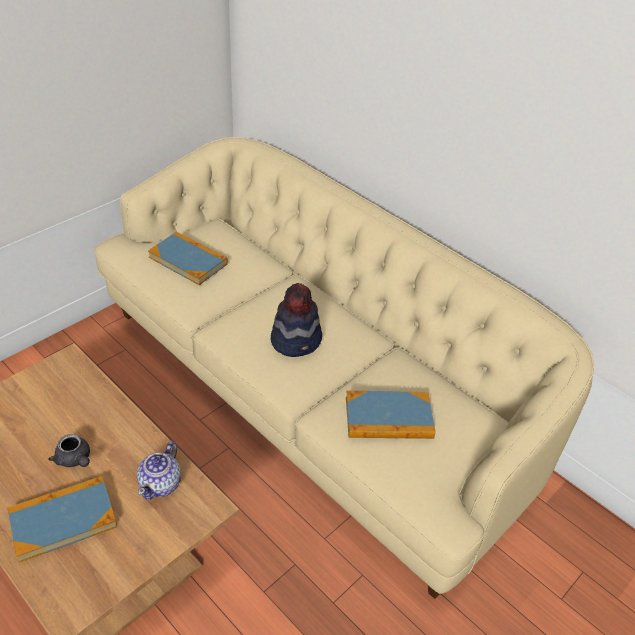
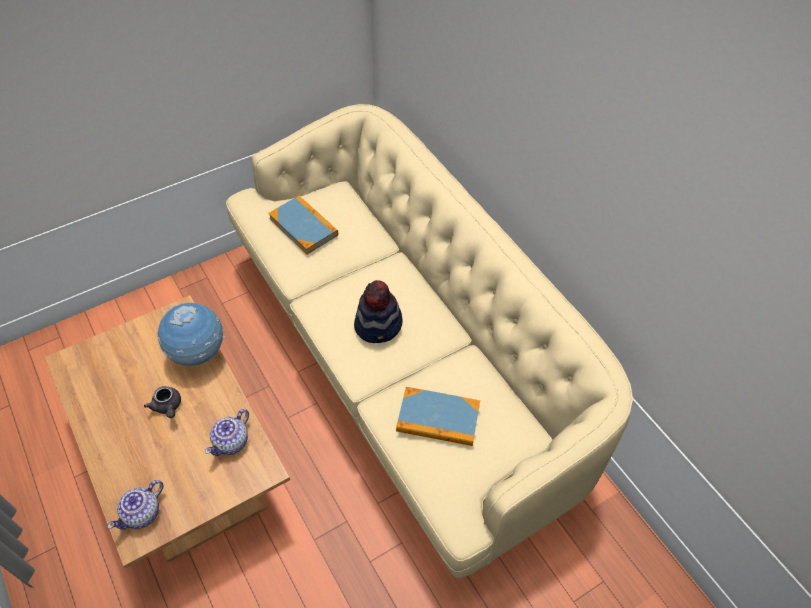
camera: 15 degrees right, 10 degrees up
(63, 520) = (148, 459): book -> none
(70, 581) = (143, 513): none -> teapot
(98, 399) = (198, 353): none -> globe

